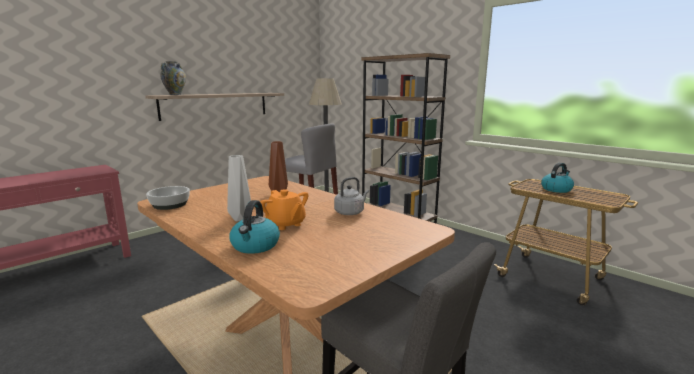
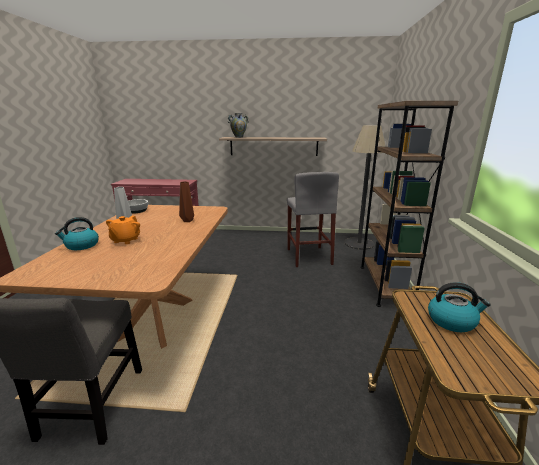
camera: 50 degrees right, 5 degrees up
(350, 212) = (168, 248): grey kettle -> none

